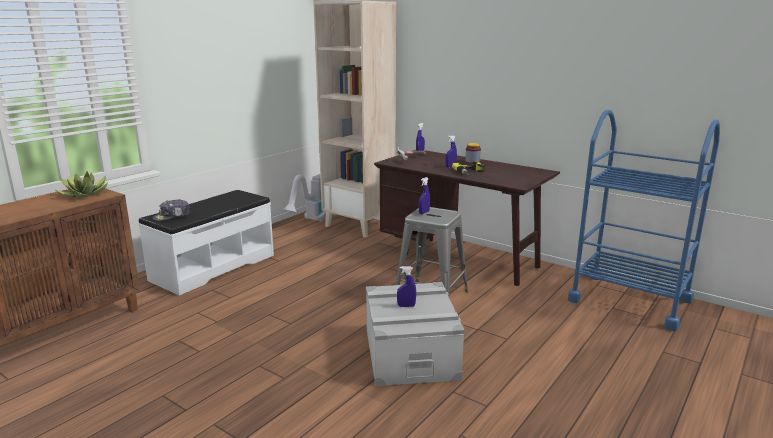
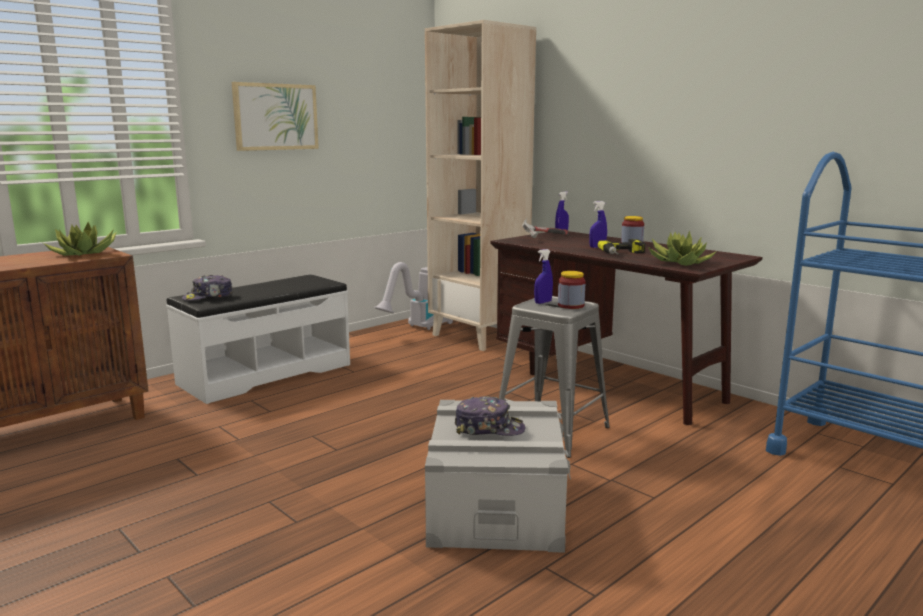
camera: 10 degrees right, 5 degrees down
(204, 72) = (275, 117): none -> picture
(406, 306) = (489, 428): blue spray bottle -> cap
(443, 215) = (571, 305): none -> jar
(510, 180) = (679, 263): none -> potted plant

